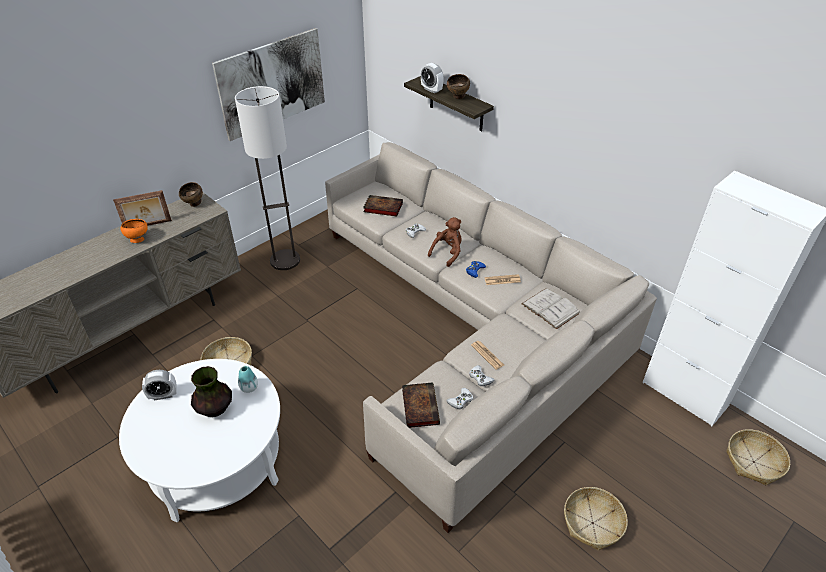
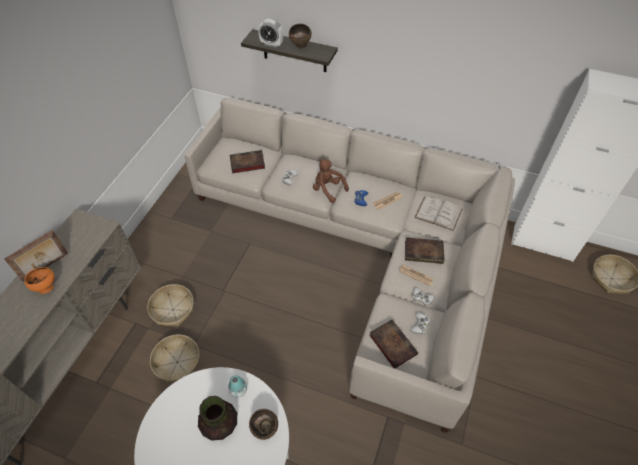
camera: 25 degrees left, 10 degrees up
(163, 395) = (162, 433): alarm clock -> none
(194, 204) = (80, 226): brown bowl -> brown bowl (265, 429)
(272, 83) = (109, 77): picture -> none
(285, 260) = (168, 238): floor lamp -> none
(447, 253) = (328, 189): brown plush toy -> brown plush toy turned 60 degrees counterclockwise
(511, 338) = (425, 252): none -> book
(592, 522) = (538, 374): basket -> basket (173, 309)

